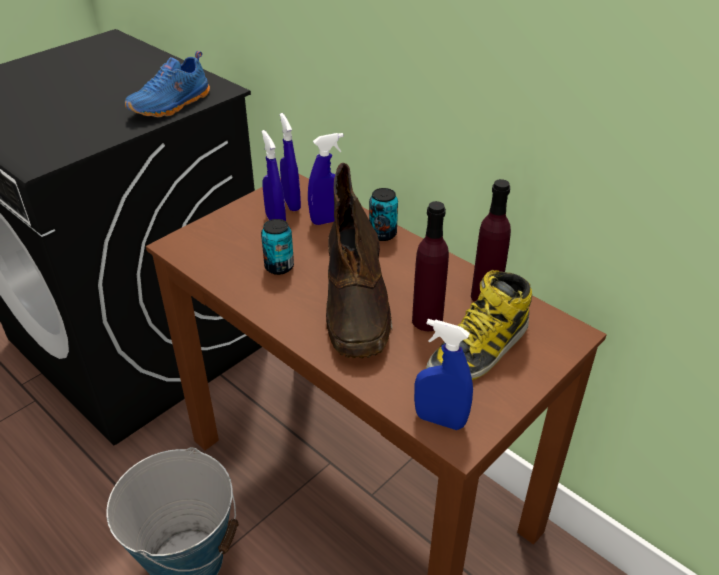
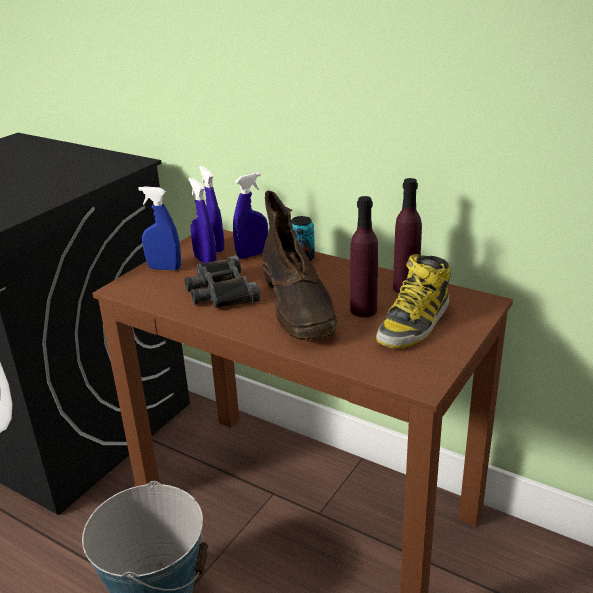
camera: 10 degrees left, 10 degrees down
(172, 105) = (95, 176): blue shoe -> none
(279, 267) = (220, 291): can -> black binoculars
(440, 420) = (400, 373): blue spray bottle -> blue spray bottle (164, 268)

